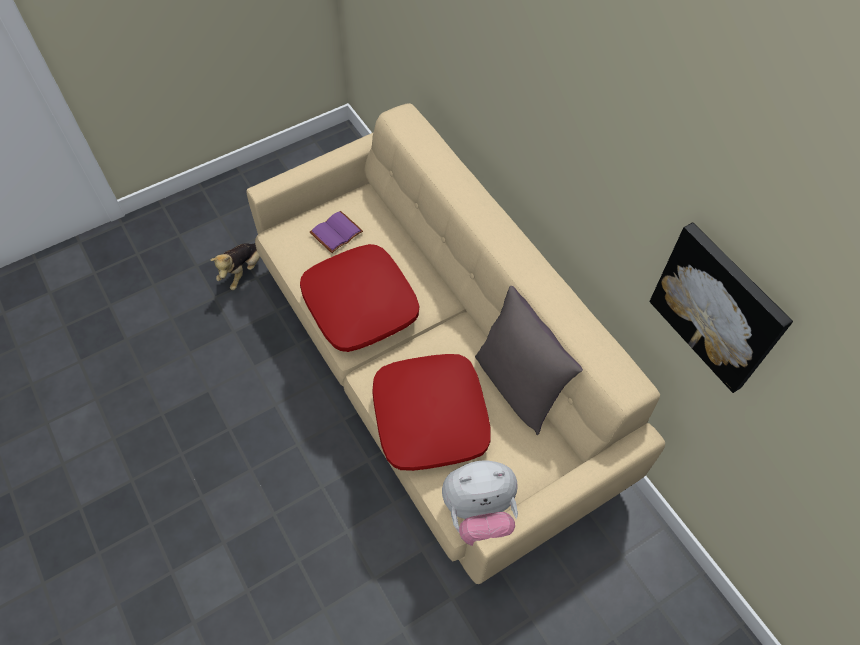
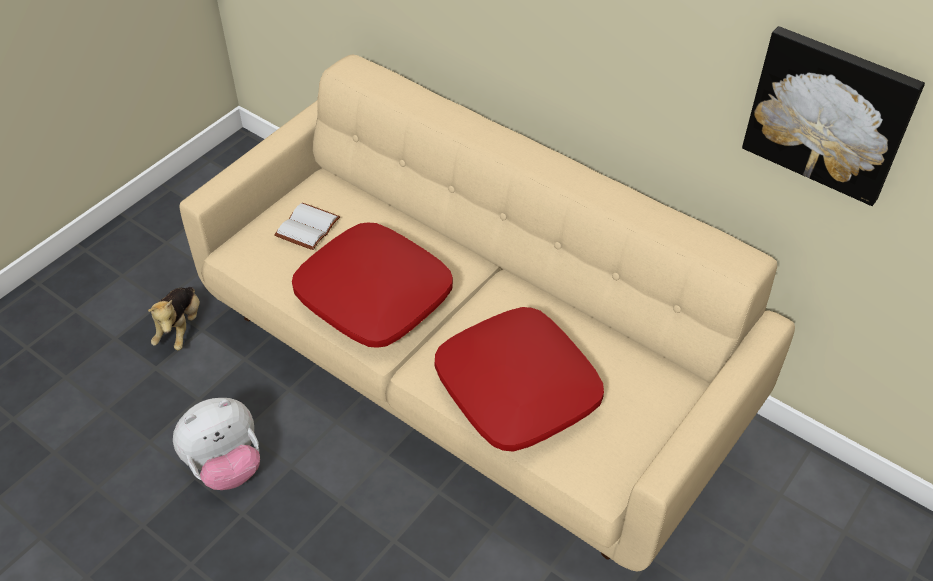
camera: 20 degrees left, 10 degrees down
(336, 231) = (307, 226): purple book -> white book
(479, 512) = (623, 471): plush toy -> plush toy (226, 465)
(518, 385) = (600, 326): grey pillow -> none

